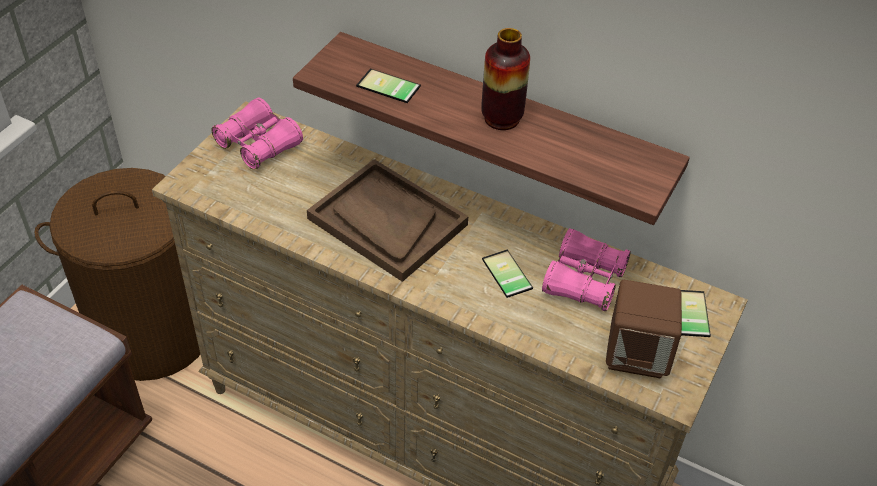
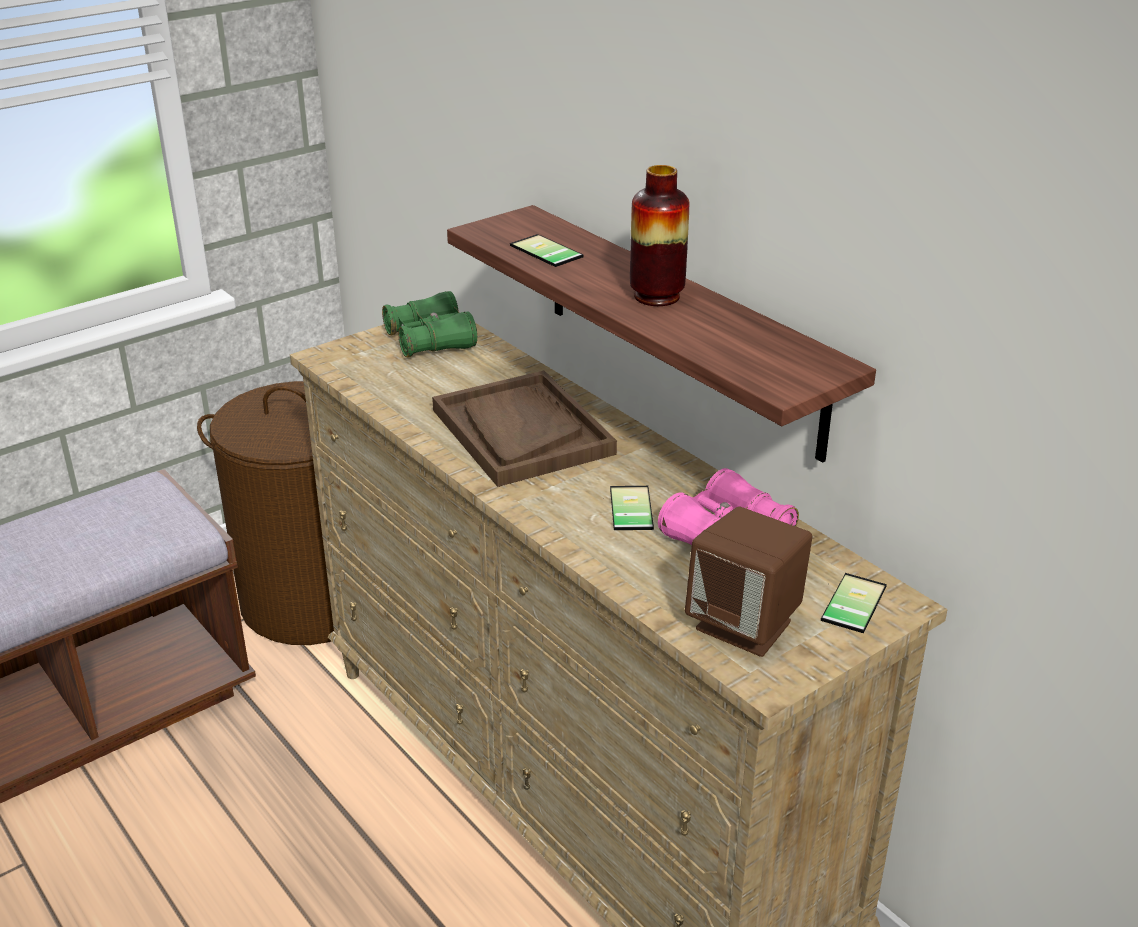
camera: 25 degrees right, 15 degrees down
(258, 144) = (430, 340): pink binoculars -> green binoculars

